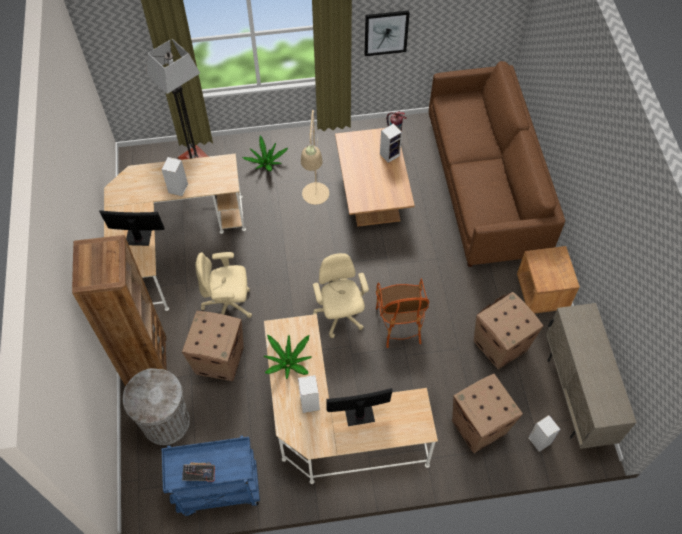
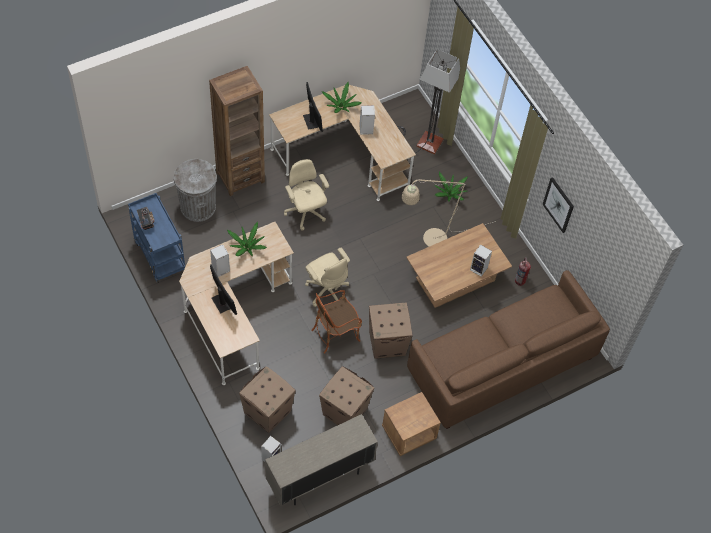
camera: 65 degrees right, 0 degrees up
(132, 202) = (341, 106): none -> potted plant
(220, 360) = (258, 222): cardboard box -> cardboard box (387, 343)
(340, 315) = (327, 290): beige office chair -> beige office chair turned 90 degrees clockwise

